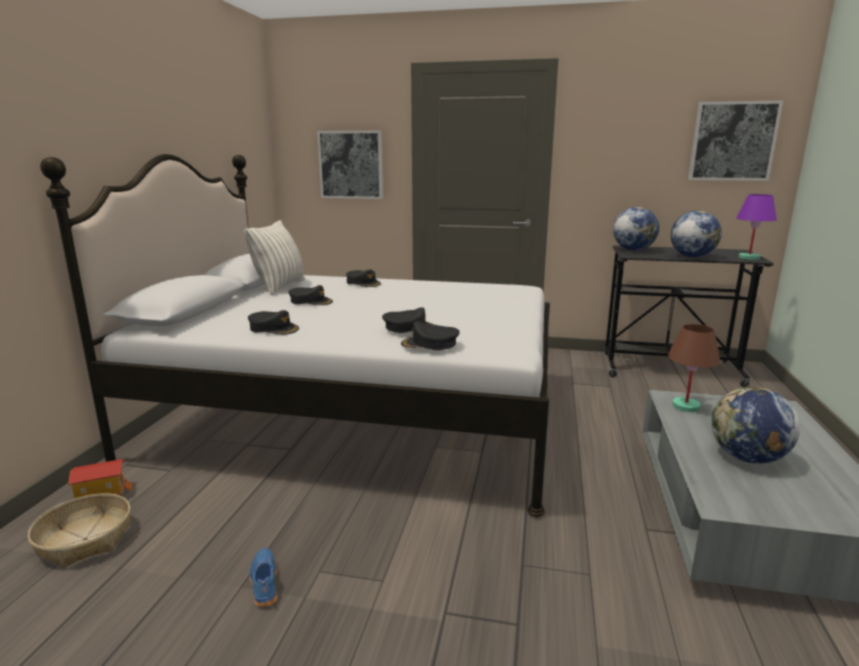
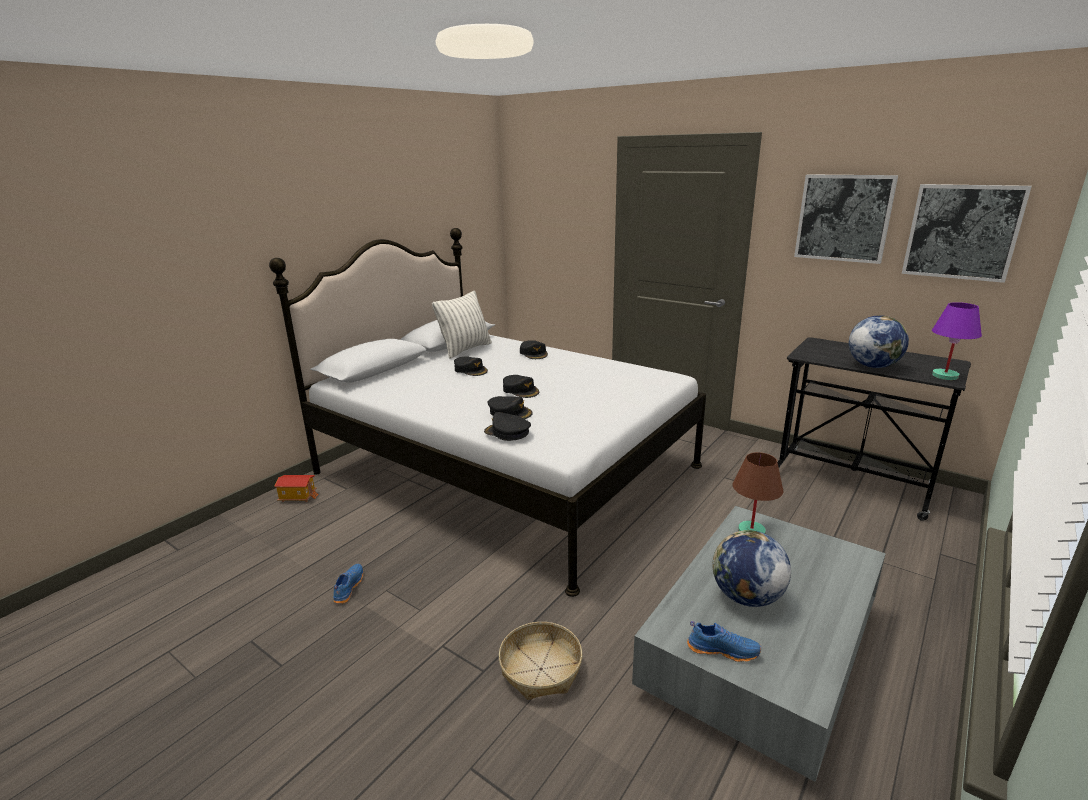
camera: 25 degrees right, 5 degrees up
(84, 539) = (271, 527): basket -> basket (540, 669)
(274, 328) = (417, 396): black cap -> black cap (521, 390)
(351, 165) = (563, 232): picture -> picture (843, 218)
(633, 250) = (819, 347): globe -> none
(785, 507) = (722, 649): none -> blue shoe

